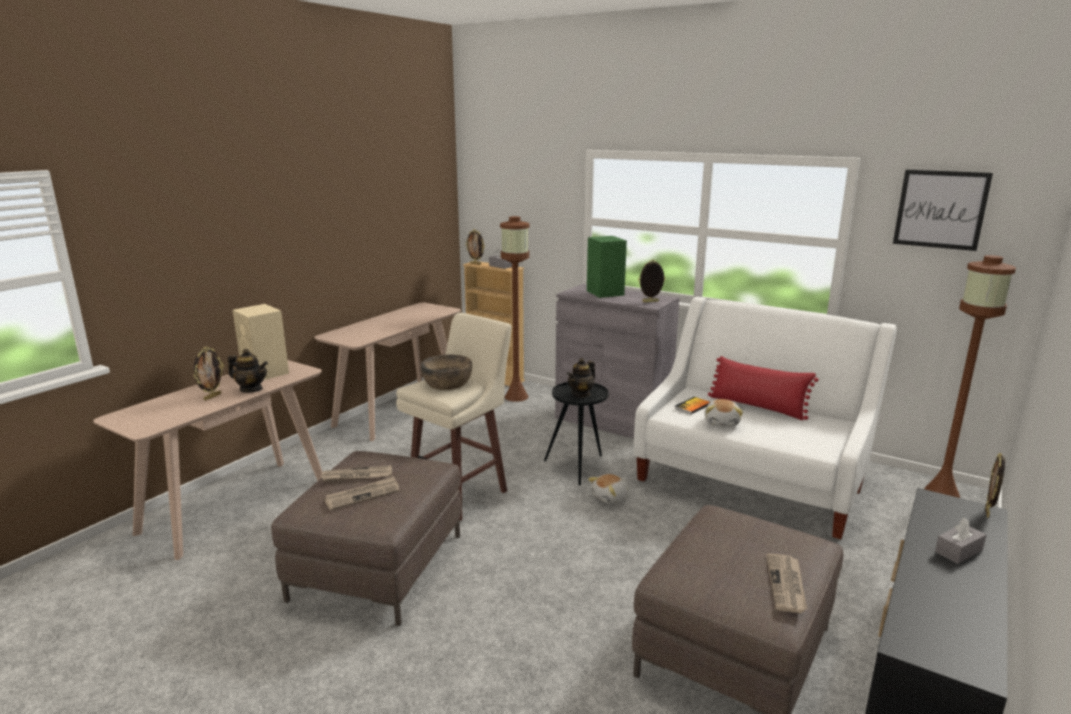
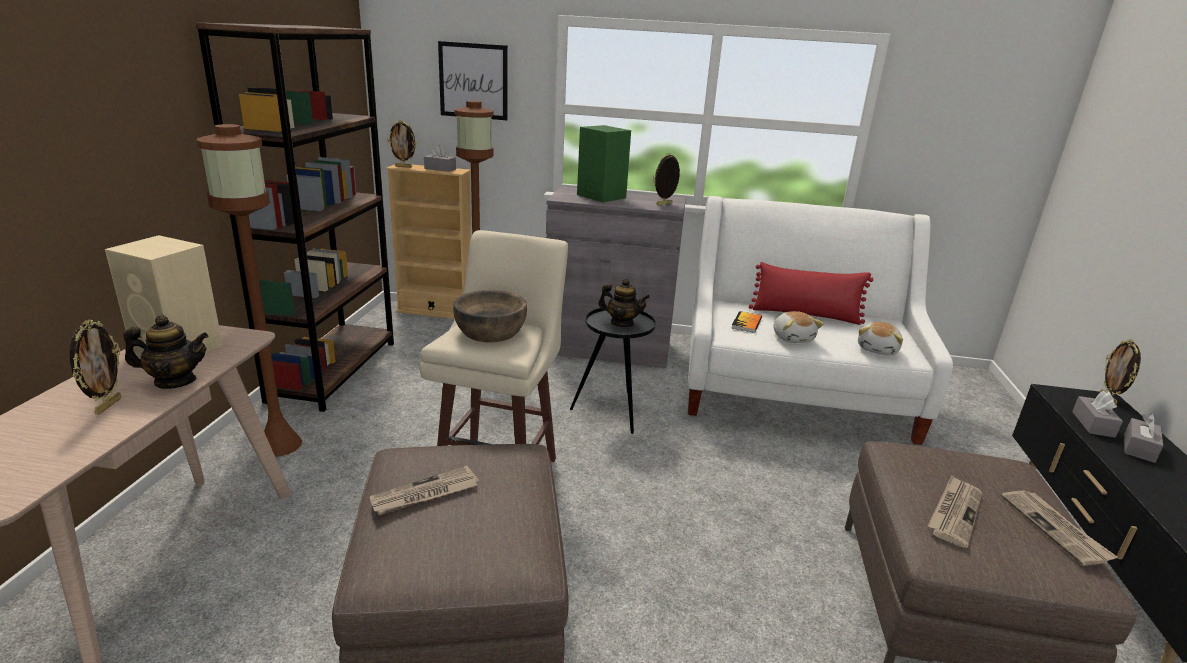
camera: 25 degrees left, 5 degrees up
(363, 495) = (461, 525): newspaper -> newspaper (954, 512)
(398, 410) = (334, 370): beige console table -> brown bookcase
(581, 394) = (622, 323): teapot -> teapot turned 90 degrees counterclockwise
(611, 497) = (677, 442): plush toy -> plush toy (878, 349)
(936, 526) = (1093, 424): none -> grey tissue box
(940, 209) = (966, 92): picture -> picture (473, 81)
(941, 493) = (953, 379): brown floor lamp -> brown floor lamp (279, 444)

